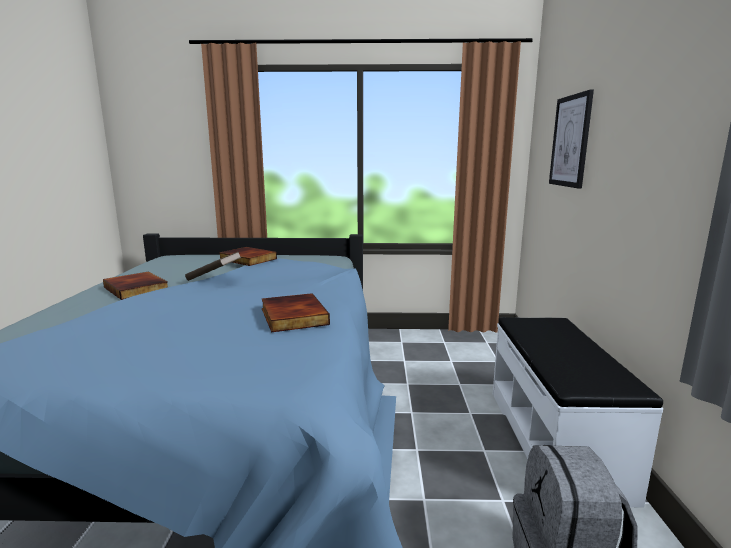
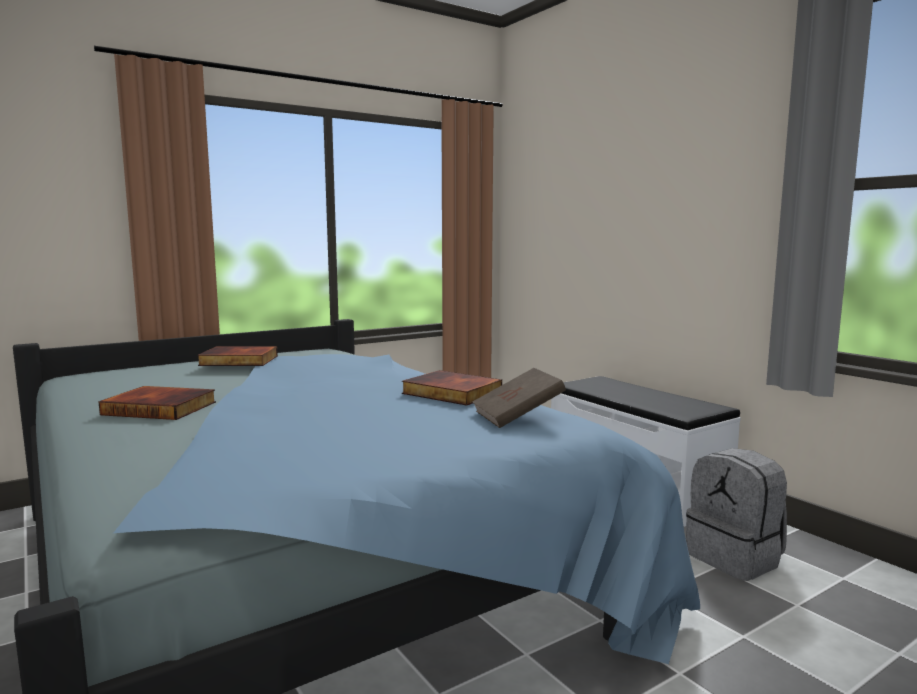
camera: 35 degrees left, 5 degrees down
(214, 277) = (255, 380): brown book -> brown book (517, 417)
(570, 141) = (574, 207): picture -> none

